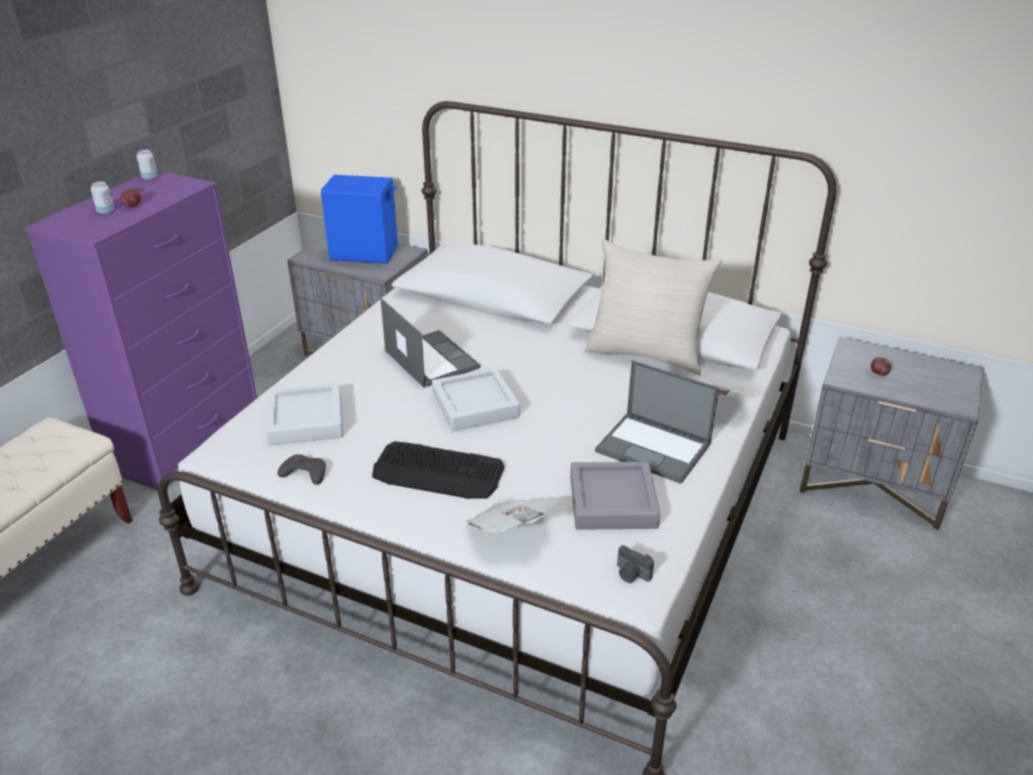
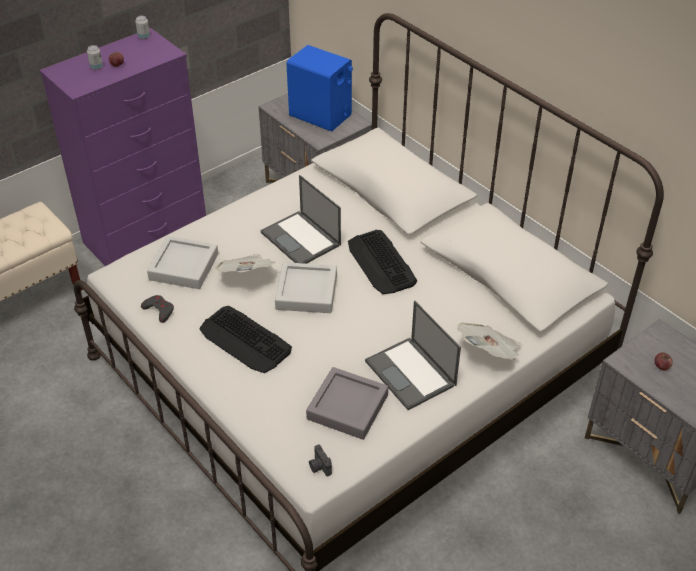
camera: 25 degrees right, 10 degrees up
(430, 359) = (301, 239): laptop -> laptop turned 150 degrees clockwise
(511, 531) = (263, 404): newspaper -> newspaper (247, 275)
(536, 358) = (381, 263): none -> keyboard
(646, 354) = (470, 286): beige pillow -> none

